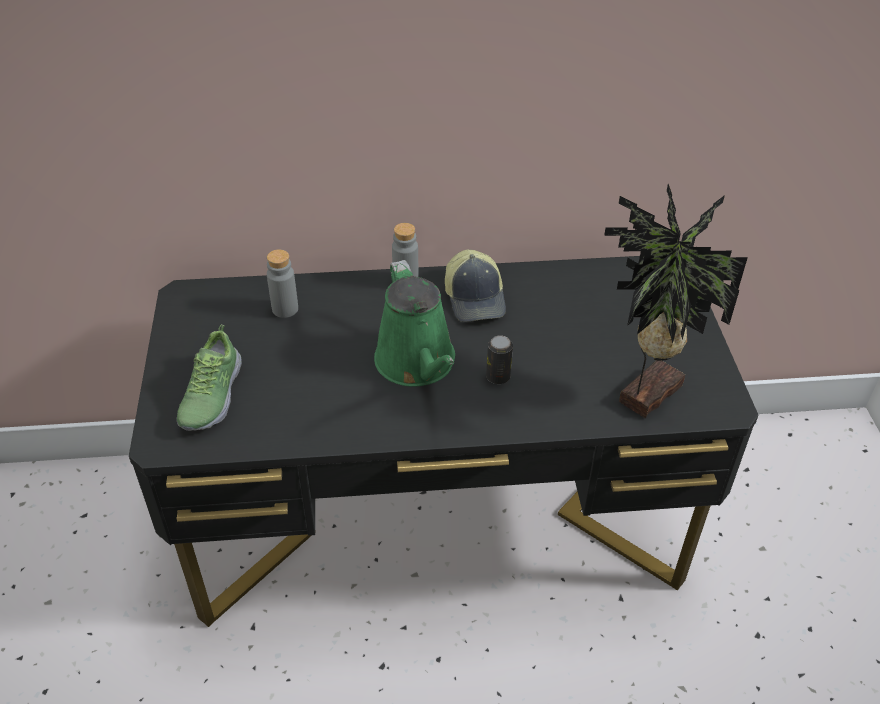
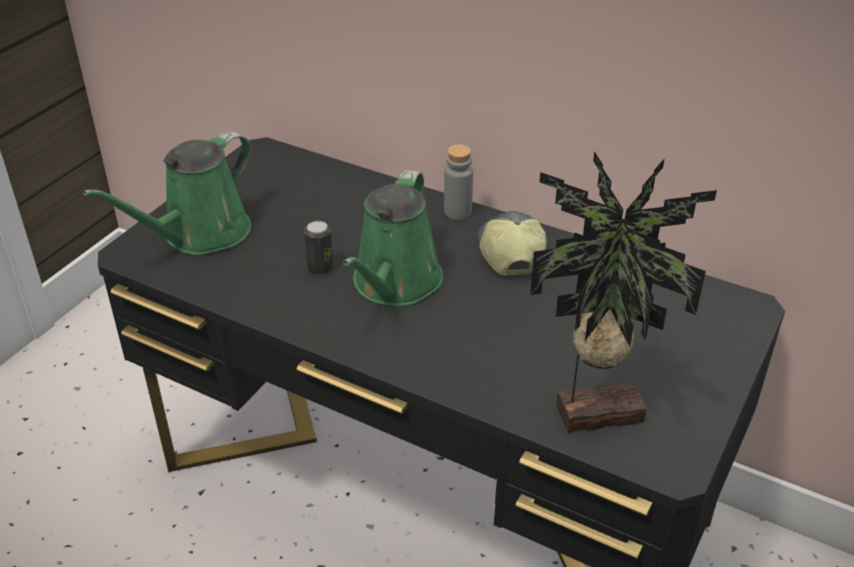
camera: 35 degrees right, 5 degrees down
(210, 396) = (200, 235): shoe -> green watering can
(285, 309) = (329, 193): grey bottle -> none
(476, 298) = (509, 252): cap -> cap turned 150 degrees clockwise
(498, 377) = (457, 328): can -> can (320, 268)

